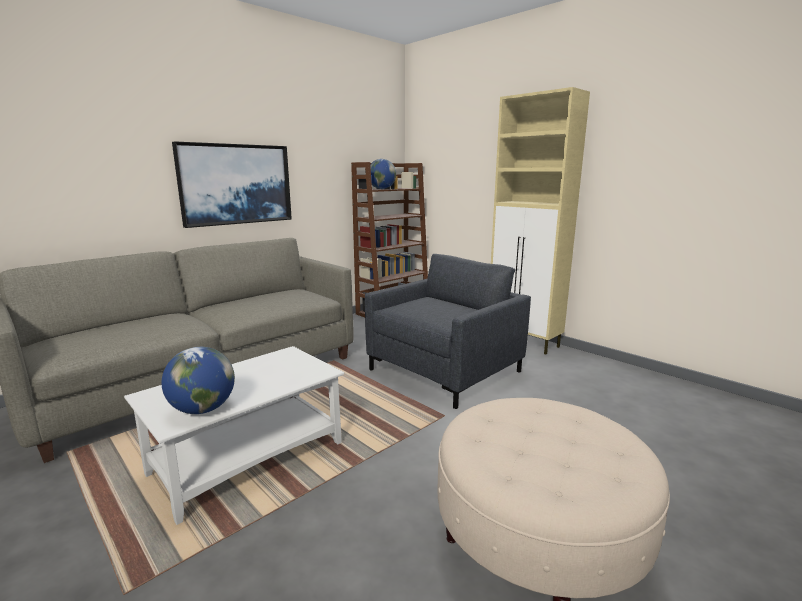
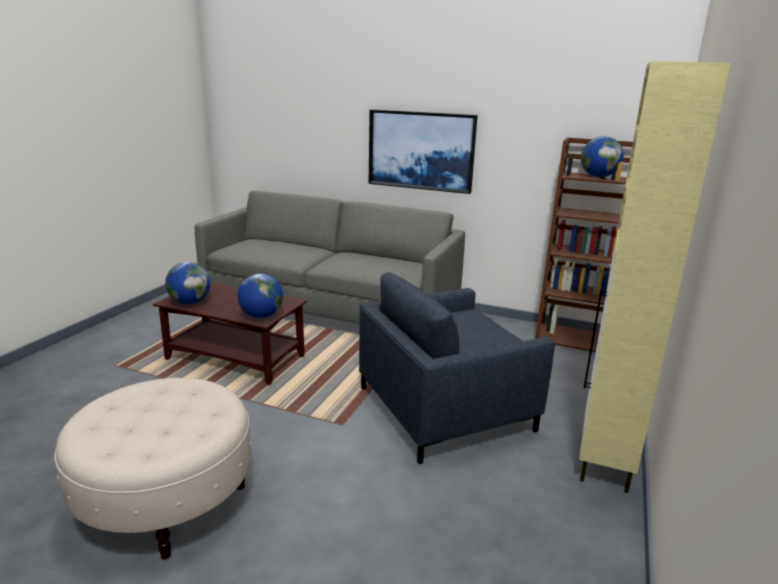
camera: 65 degrees right, 5 degrees up
(249, 457) = (236, 358): white coffee table -> brown coffee table
(310, 370) = (261, 316): none -> globe
(445, 371) = (444, 408): grey armchair -> grey armchair turned 135 degrees clockwise

